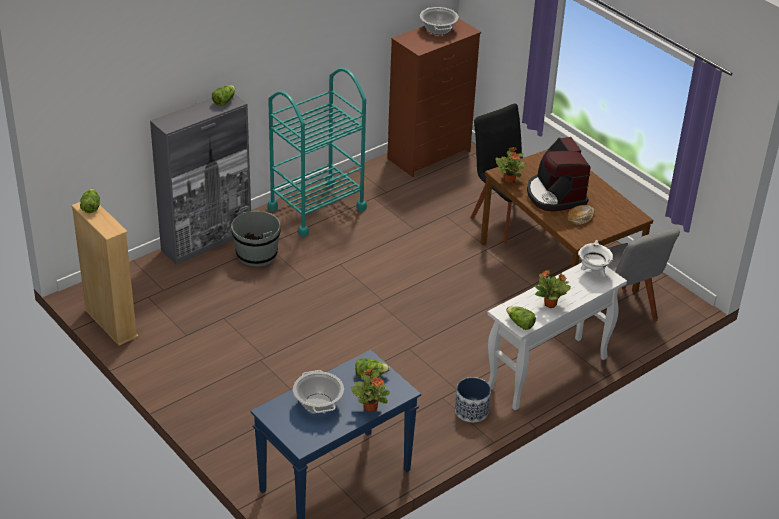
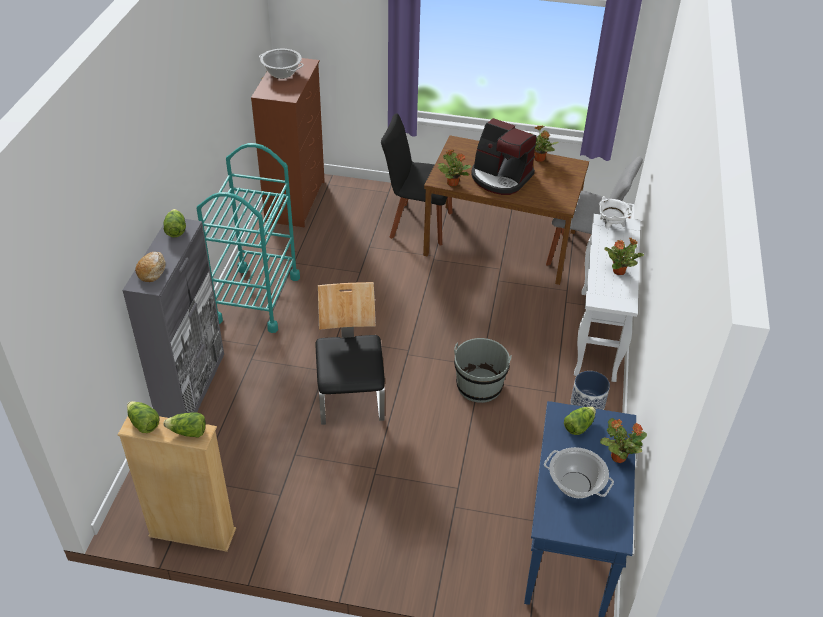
camera: 40 degrees left, 5 degrees up
(256, 254) = (253, 373): grey bucket -> grey bucket (479, 386)
(302, 307) = (351, 399): none -> chair
(520, 323) = (621, 302): lettuce -> lettuce (188, 432)
(580, 218) = (542, 187): bread -> bread (152, 270)
(610, 197) = (539, 159): none -> potted plant

